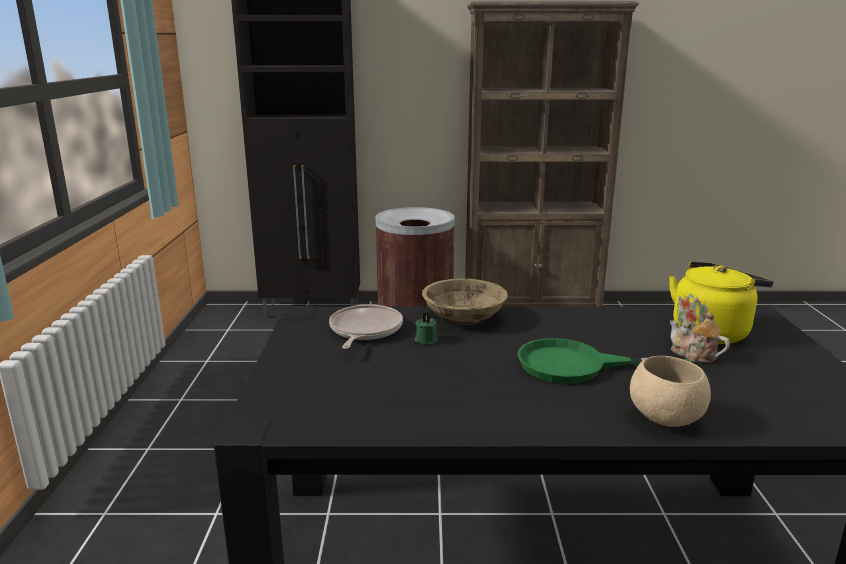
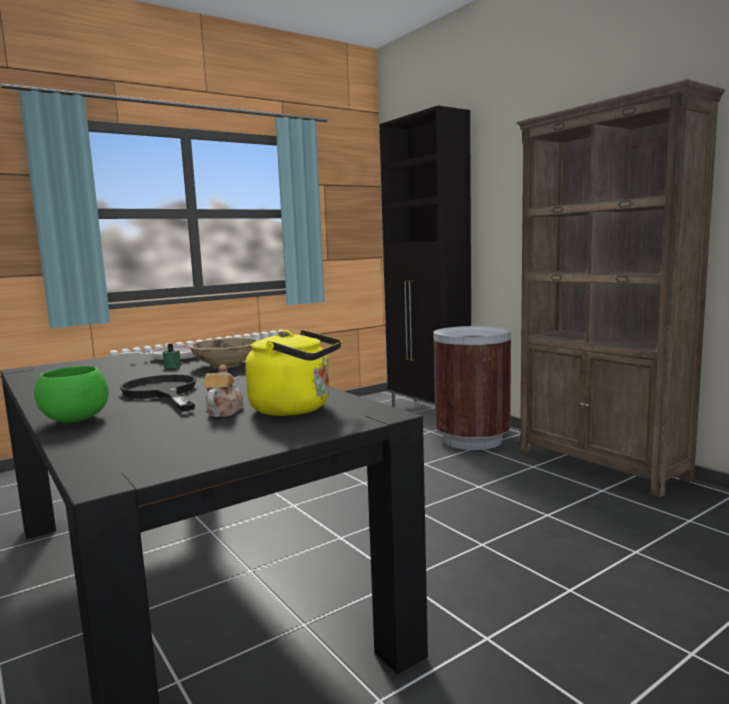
camera: 55 degrees right, 10 degrees down
(578, 365) = (162, 393): green frying pan -> black frying pan
(664, 419) = (75, 420): beige bowl -> green bowl

